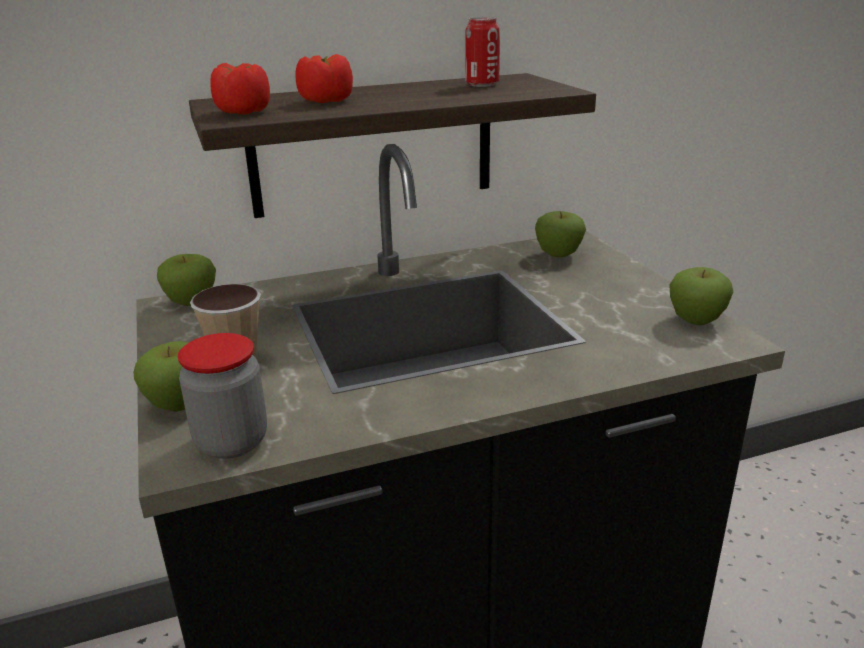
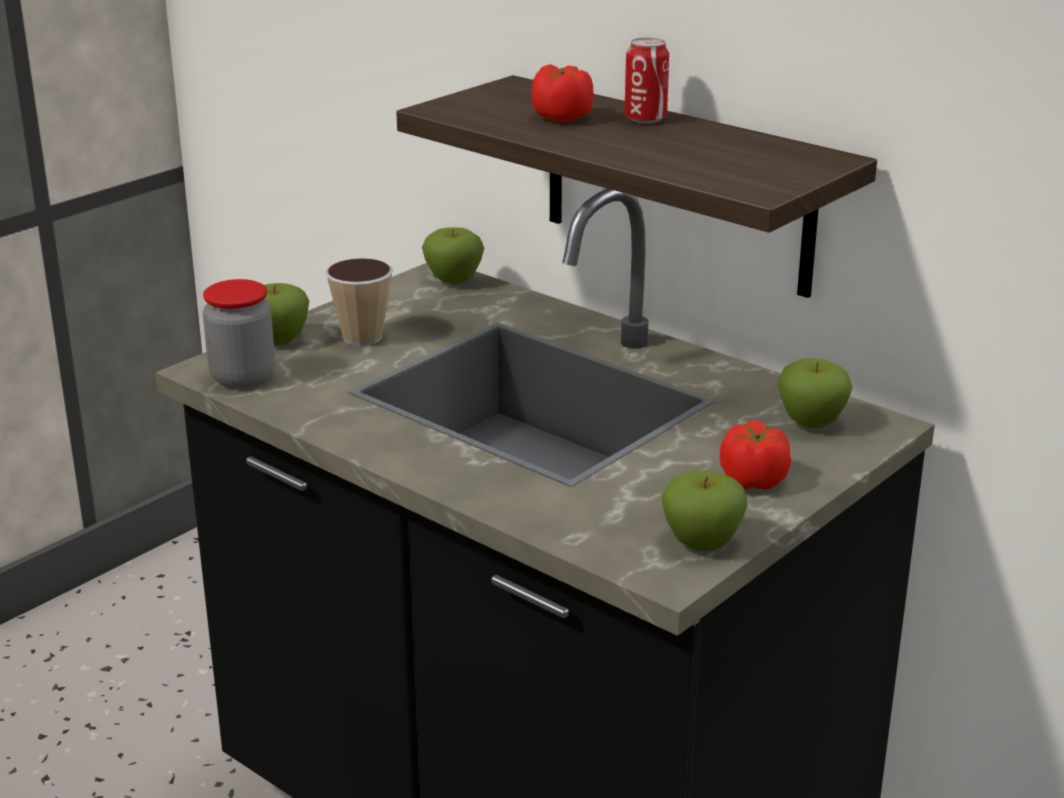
camera: 60 degrees right, 0 degrees up
(243, 112) = (474, 104): tomato -> tomato (753, 480)
(482, 84) = (746, 153): can -> can (645, 118)

